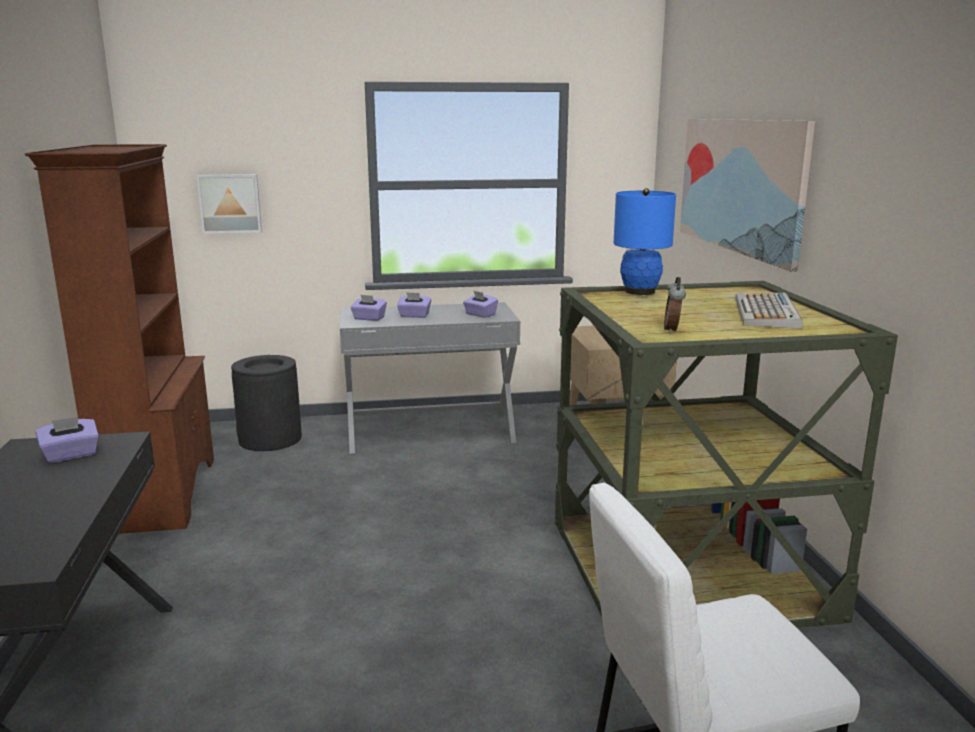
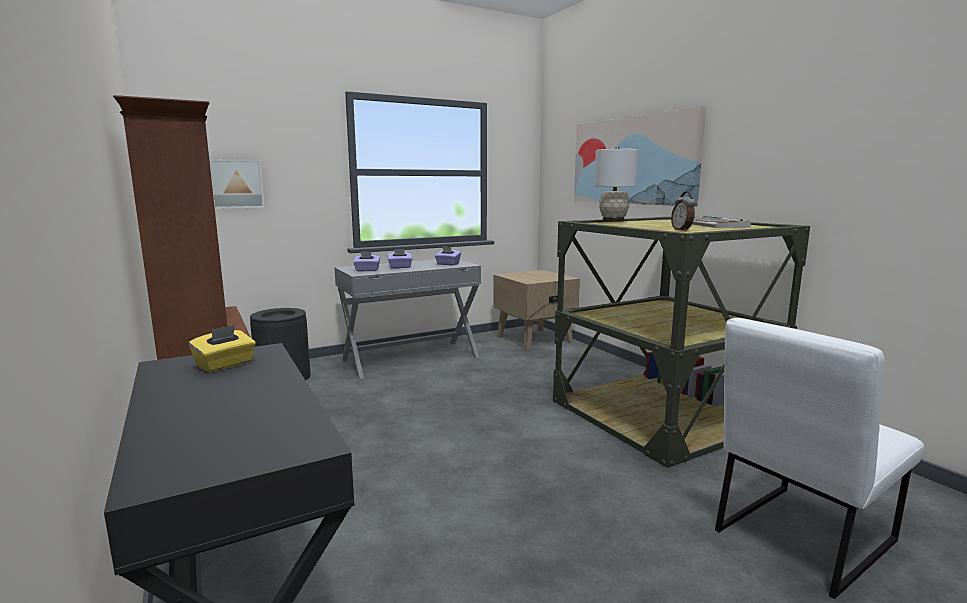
camera: 20 degrees left, 5 degrees down
(71, 455) = (225, 365): purple tissue box -> yellow tissue box
(639, 291) = (613, 220): blue table lamp -> white table lamp

